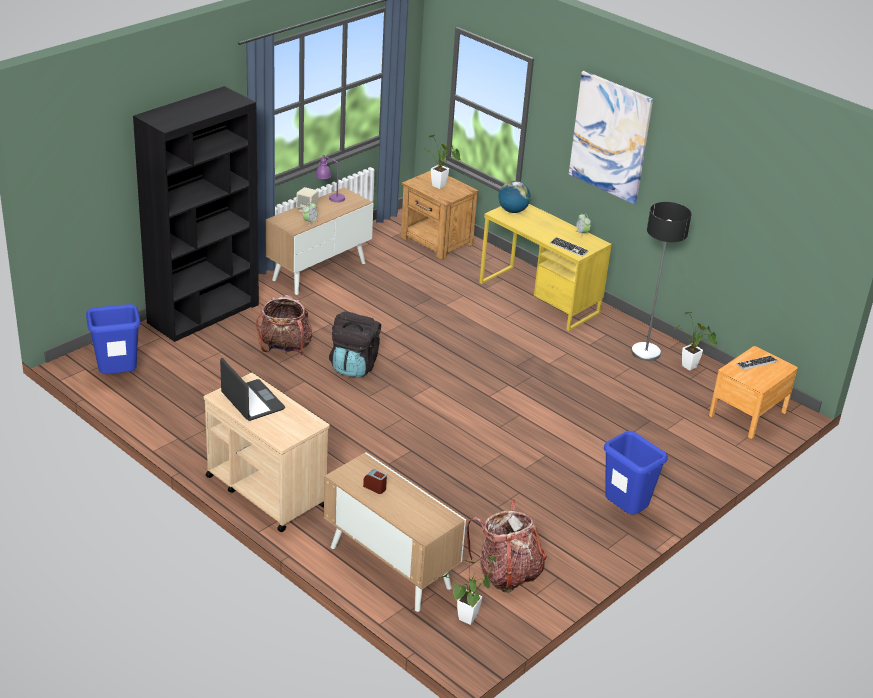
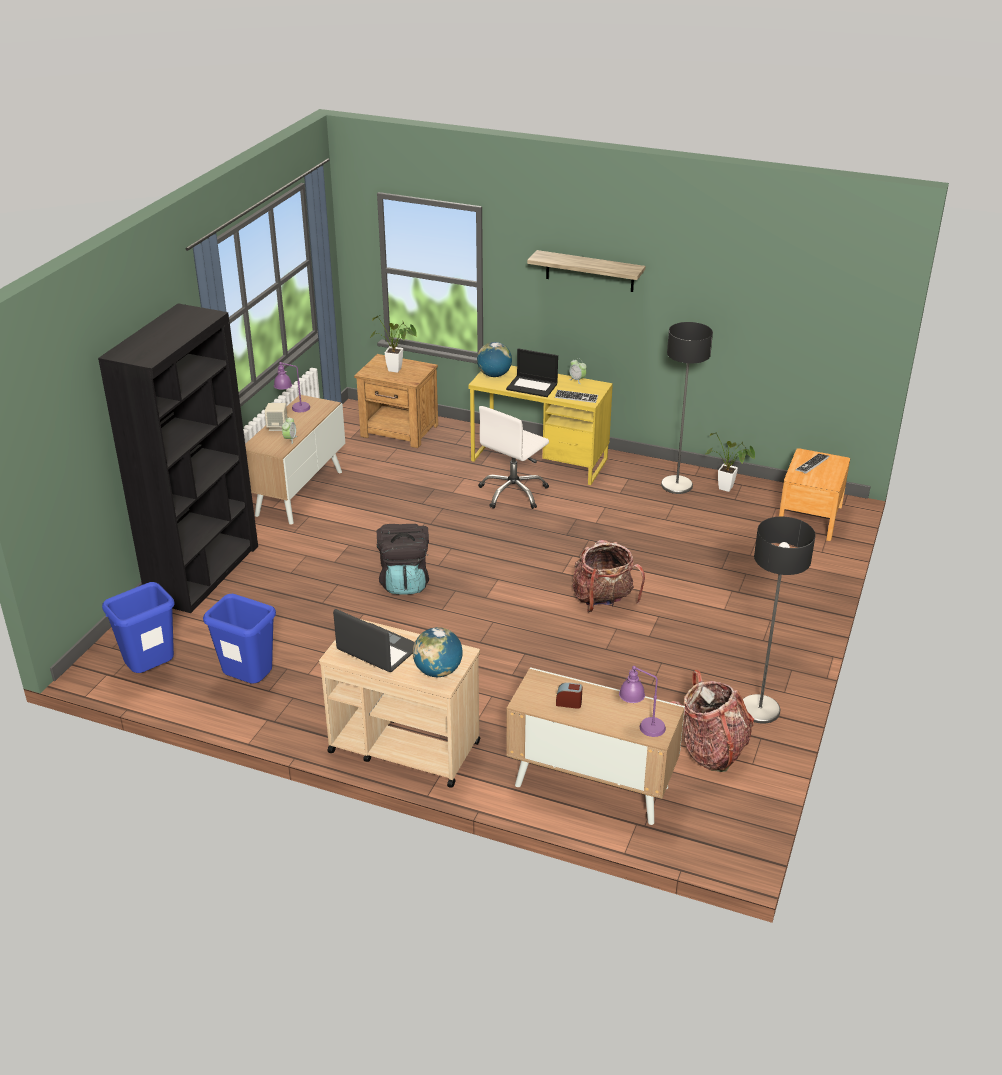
camera: 20 degrees left, 0 degrees up
(285, 348) = (318, 584): backpack -> backpack (603, 601)
(285, 431) = (438, 671): none -> globe
(417, 523) = (640, 727): none -> purple table lamp
(465, 621) = (706, 817): potted plant -> none
(496, 319) = (513, 493): none -> white office chair
(538, 229) = (532, 386): none -> laptop
(574, 555) = (759, 710): none -> floor lamp
(610, 137) = (589, 271): picture -> shelf
(625, 512) = (773, 650): blue trash can -> blue trash can (249, 683)

